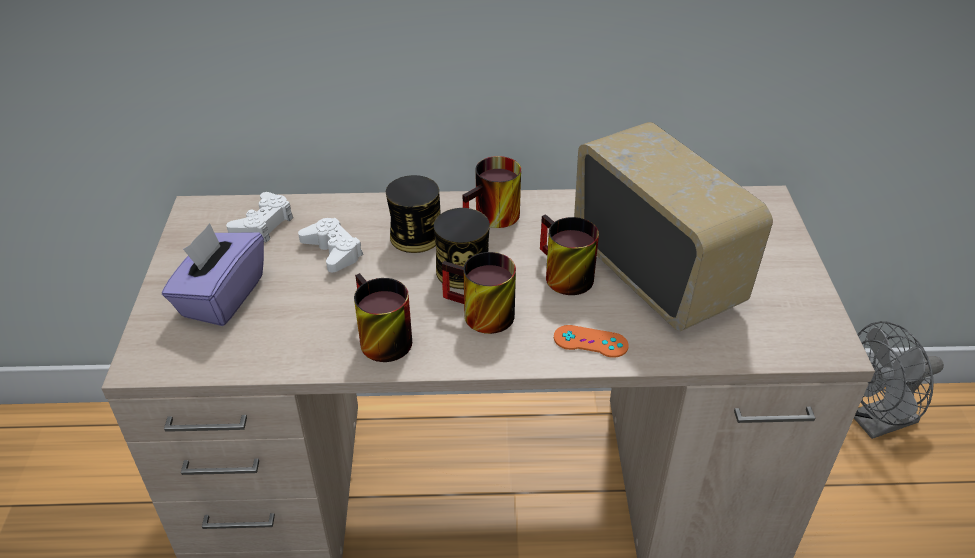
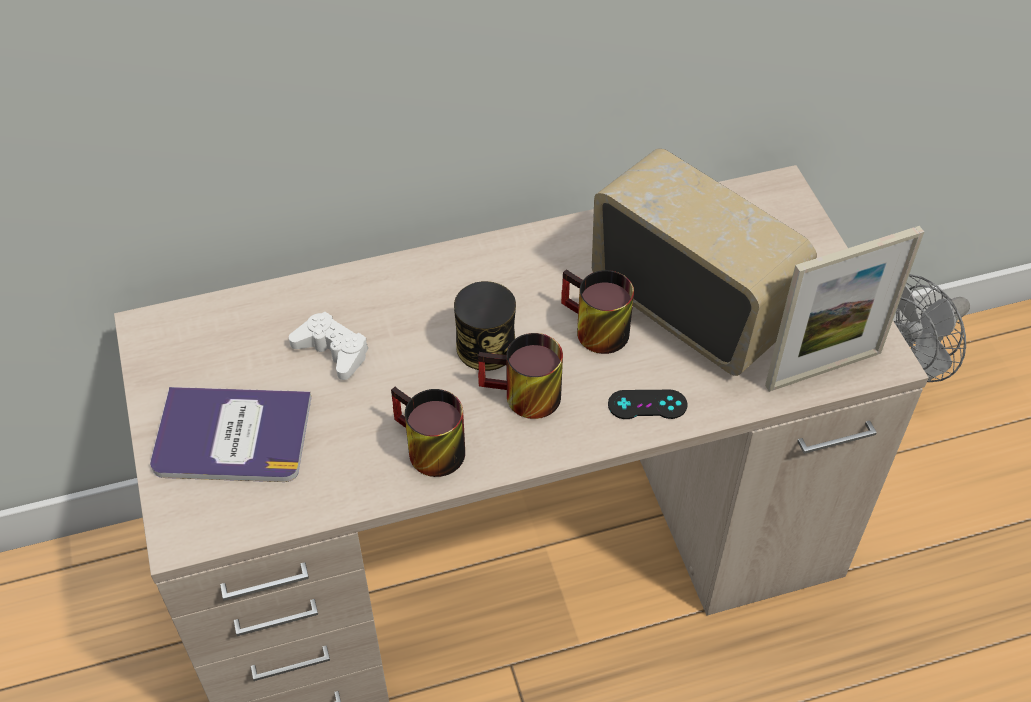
camera: 15 degrees left, 10 degrees up
(221, 297) = (232, 436): purple tissue box -> book
(263, 224) = (237, 331): white game controller -> none
(415, 236) = (418, 312): can -> none
(494, 219) = (497, 273): mug -> none
(590, 341) = (647, 405): orange game controller -> black game controller
(769, 344) = (823, 369): none -> picture frame

